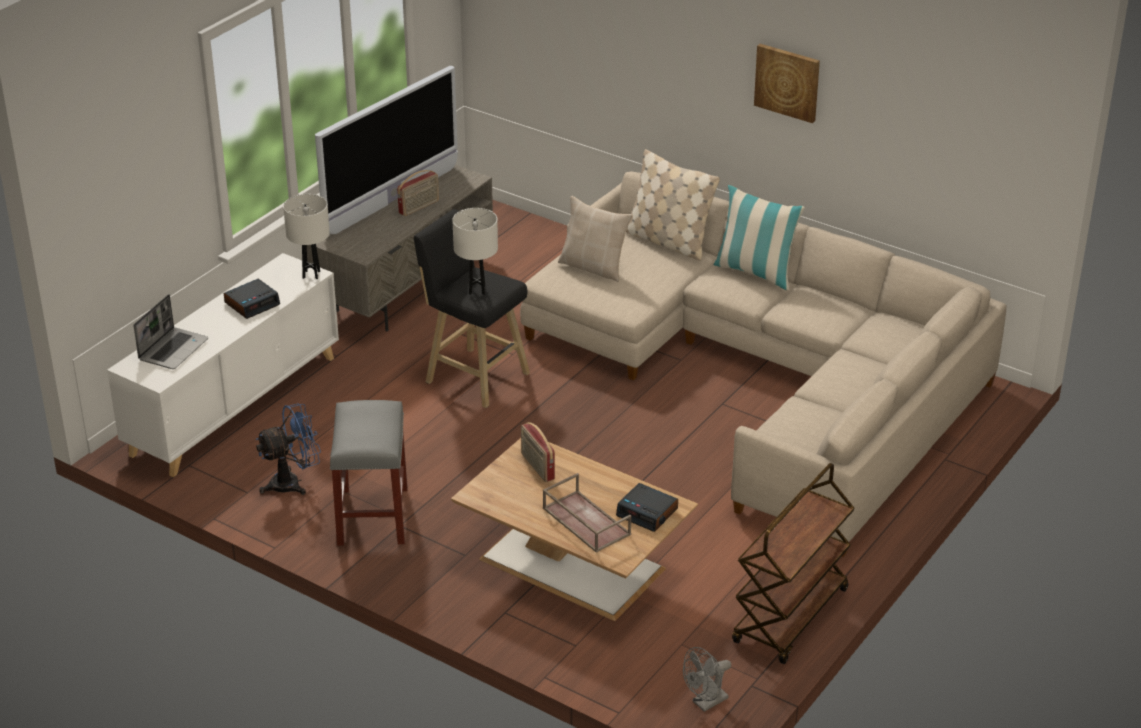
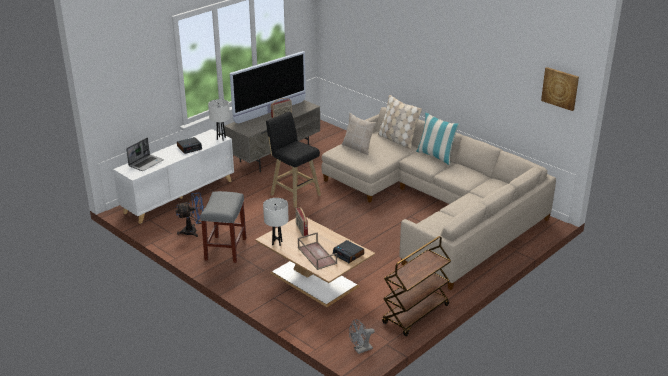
camera: 10 degrees right, 5 degrees down
(477, 290) = (294, 149): white table lamp -> white table lamp (277, 243)
(787, 82) = (456, 63): picture -> picture (560, 88)

